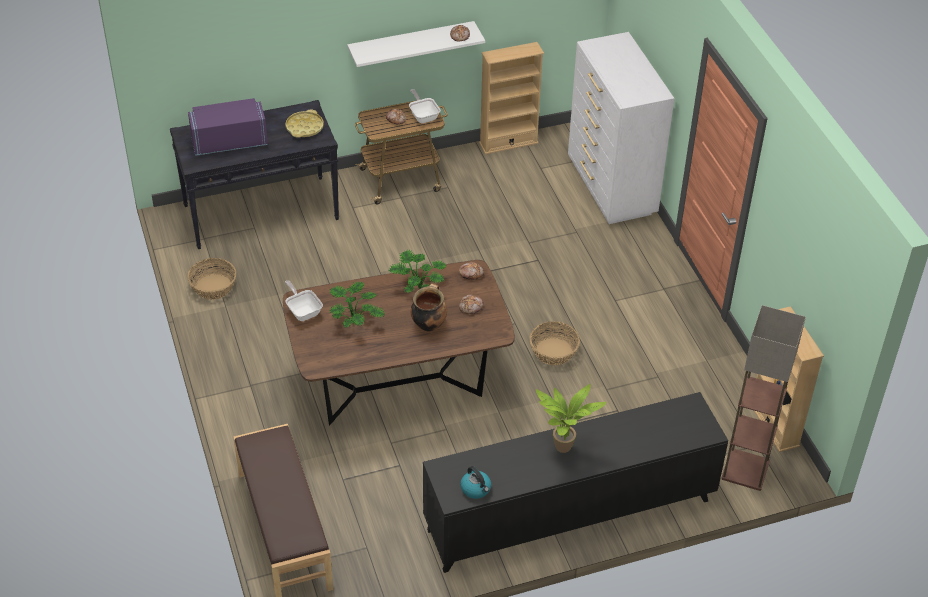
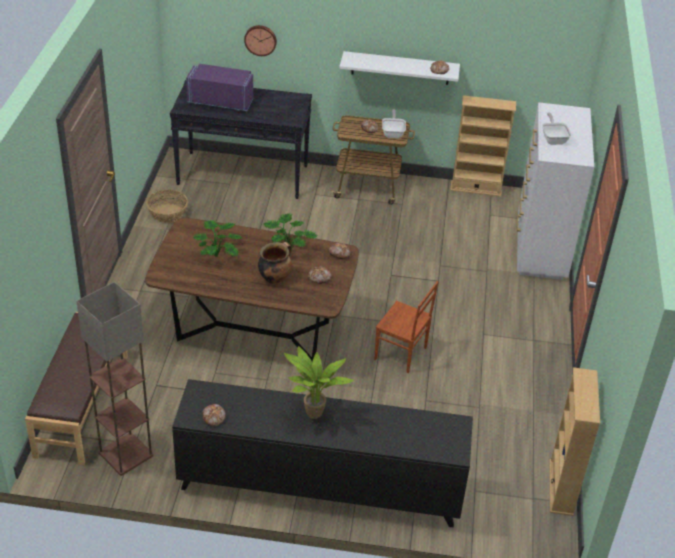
camera: 25 degrees right, 5 degrees down
(252, 59) = (260, 39): none -> wall clock
(303, 311) = (184, 234): frying pan -> frying pan (553, 139)
(304, 127) = (285, 109): yellow tray -> none
(476, 489) = (214, 417): kettle -> bread
(554, 351) = (401, 354): basket -> brown chair
(746, 470) = (507, 516): floor lamp -> floor lamp (126, 455)

